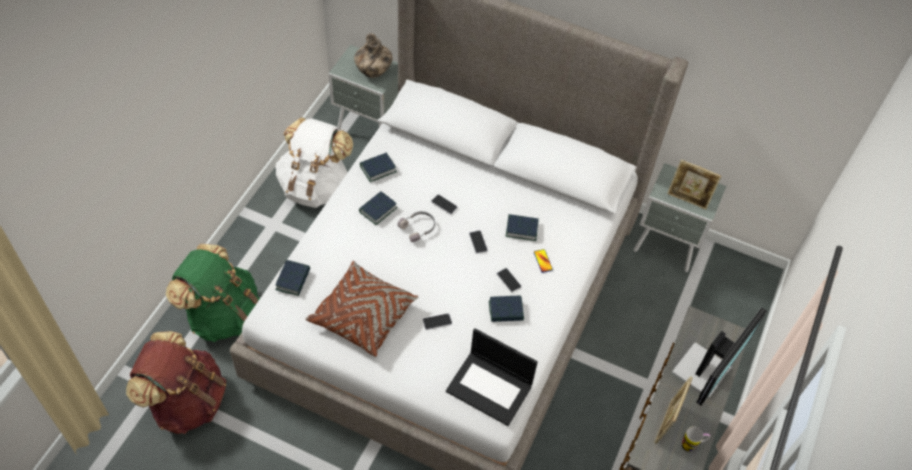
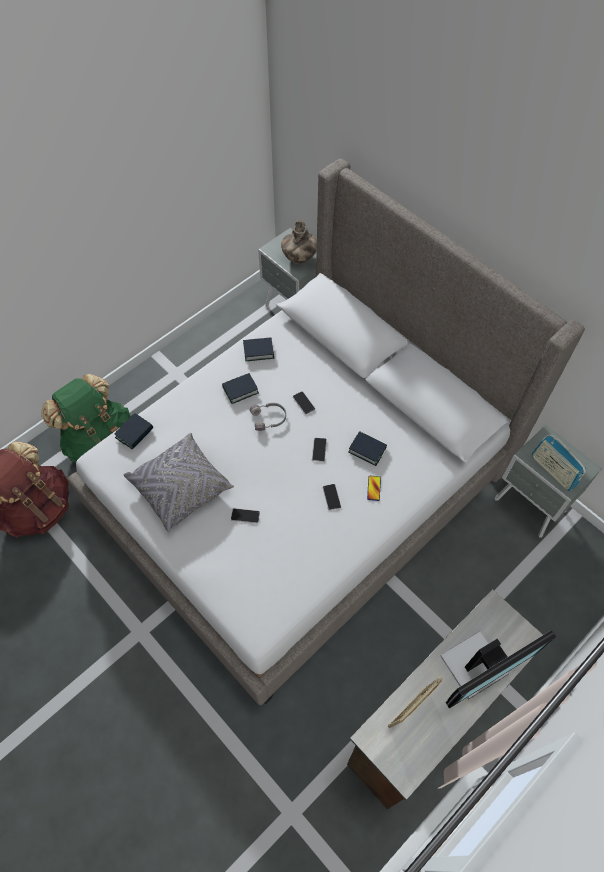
camera: 25 degrees right, 5 degrees up
(315, 186) = (226, 349): white backpack -> none
(363, 315) = (181, 487): brown pillow -> grey pillow
(490, 388) = (265, 600): laptop -> none
(506, 311) = (315, 527): book -> none
(687, 200) = (553, 470): picture frame -> radio
(691, 446) = (426, 745): mug -> none

